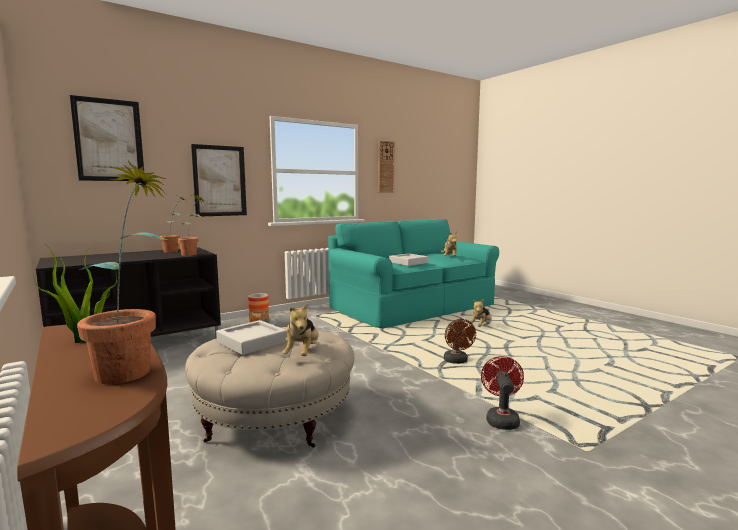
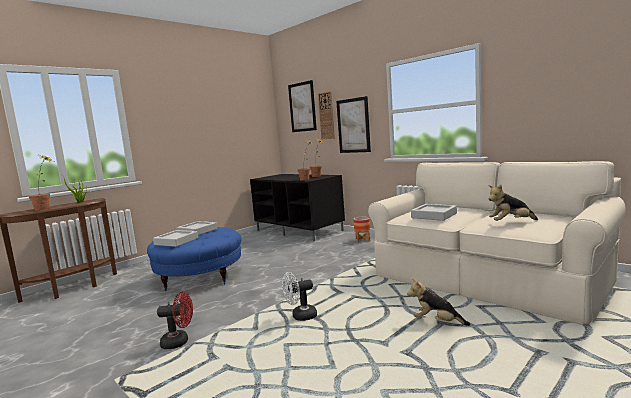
camera: 80 degrees right, 0 degrees up
(274, 418) = (200, 277): beige ottoman -> blue ottoman
(302, 353) = (176, 241): plush toy -> grey tray
(386, 167) = (526, 86): wall clock -> wall clock (326, 115)
(414, 306) = (487, 277): turquoise sofa -> beige sofa
(457, 361) = (300, 316): brown fan -> white fan

